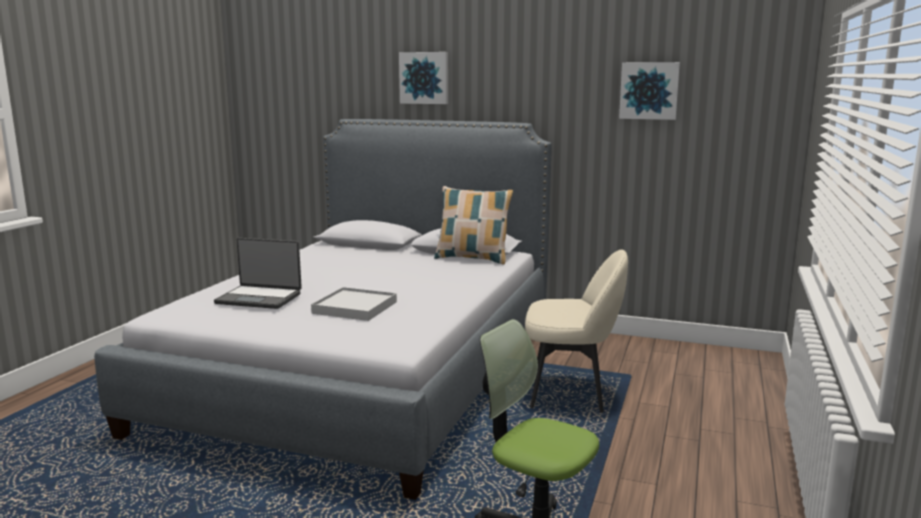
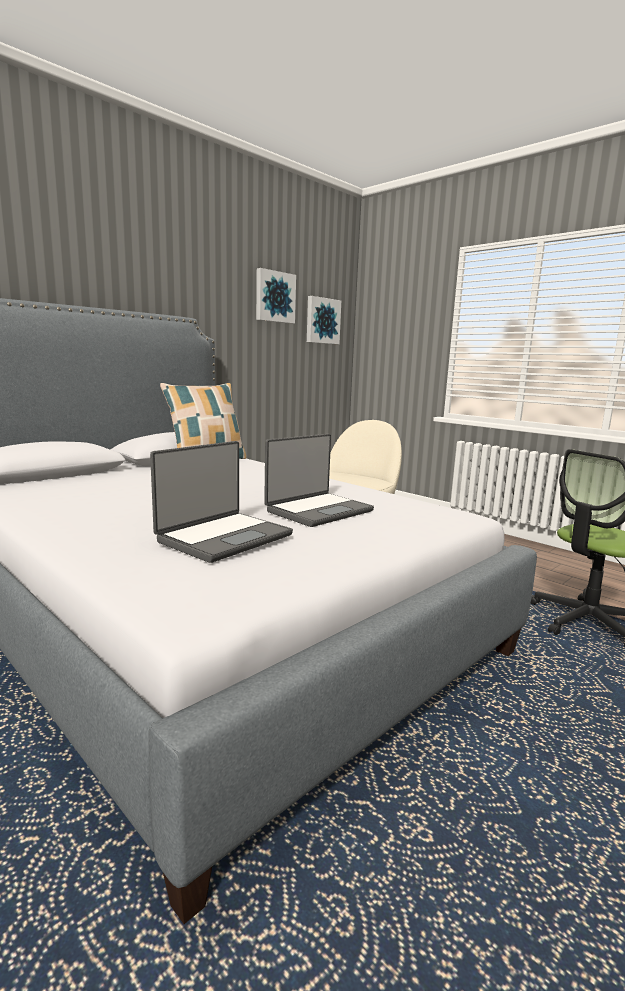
camera: 65 degrees left, 0 degrees up
(355, 307) = (318, 510): white tray -> laptop
(424, 78) = (59, 249): picture -> picture (322, 321)

